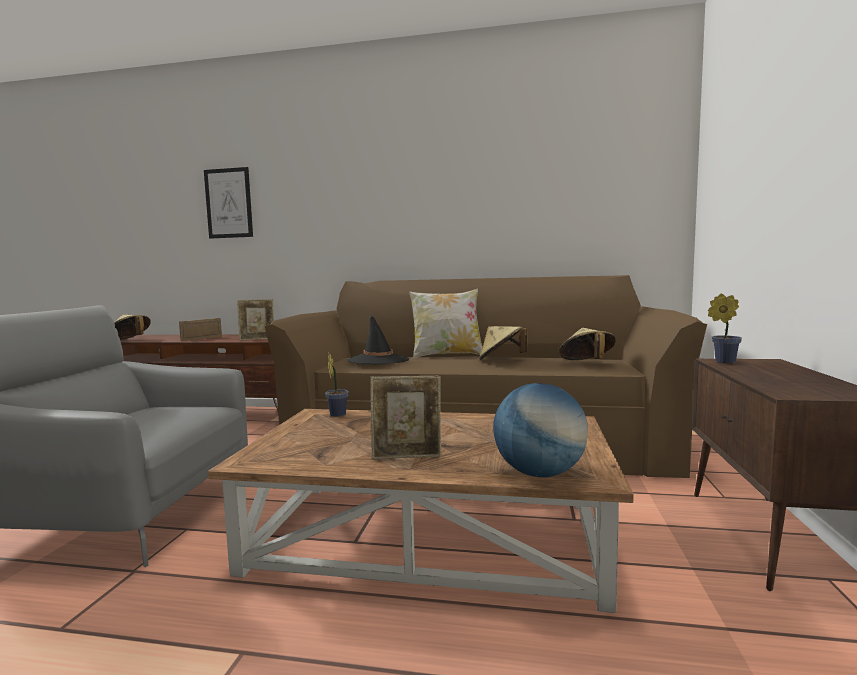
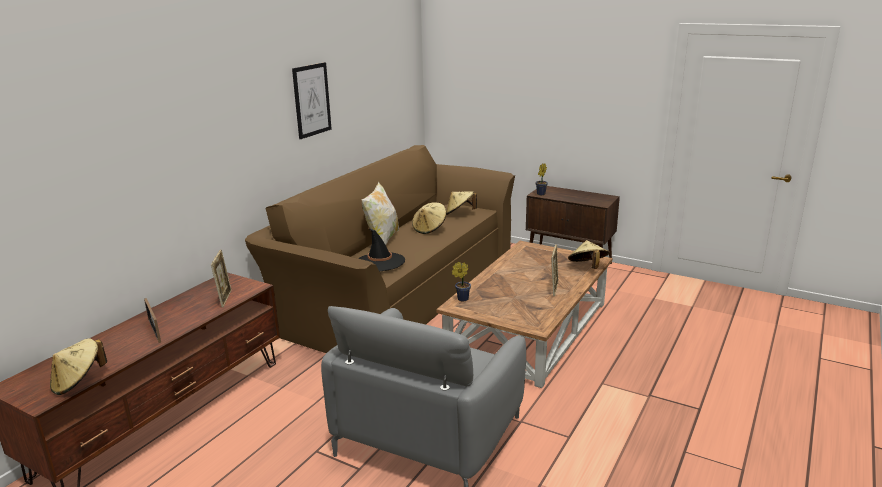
camera: 70 degrees left, 15 degrees up
(228, 203) = (106, 147): picture -> picture (312, 100)
(539, 473) = (587, 267): globe -> beige hat

